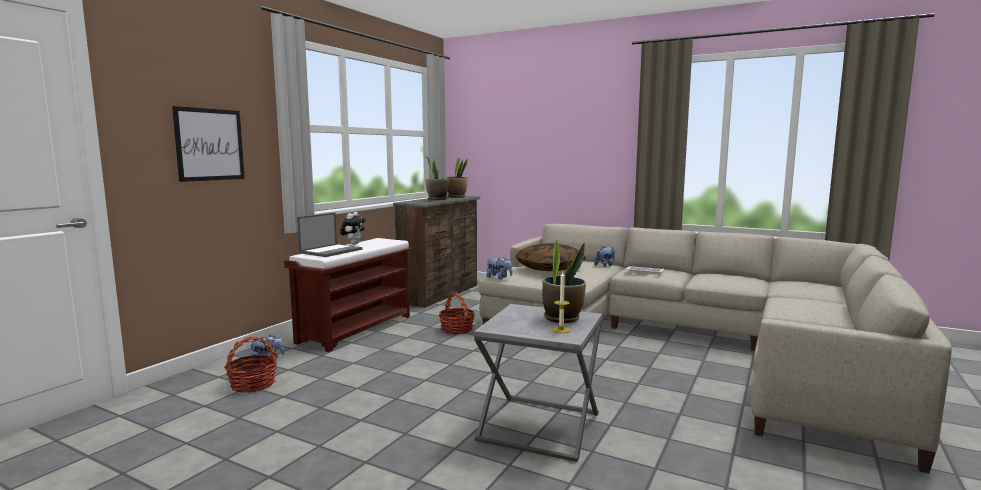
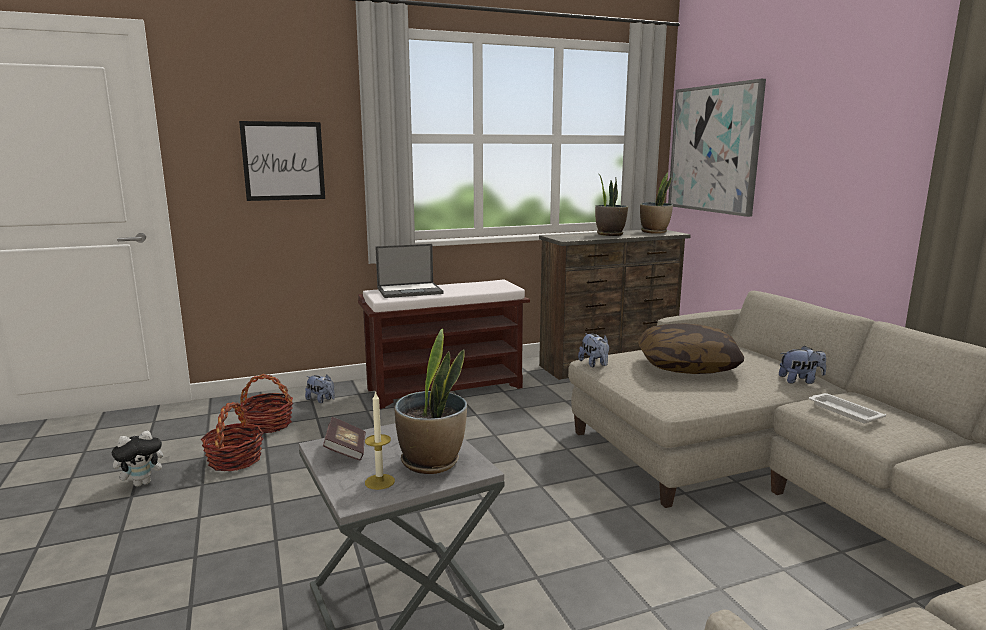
camera: 40 degrees right, 5 degrees up
(353, 243) = (458, 284): plush toy -> plush toy (143, 483)
(456, 329) = (545, 421): basket -> basket (235, 460)
(485, 140) = (714, 149): none -> picture
(510, 326) = (346, 451): none -> book

